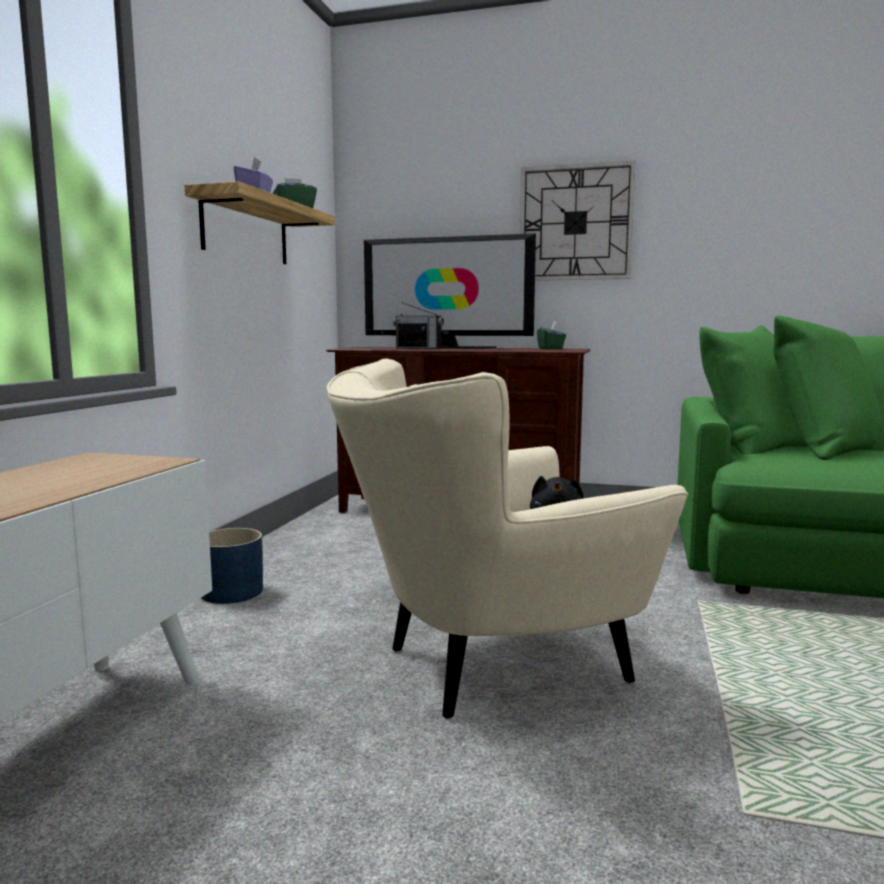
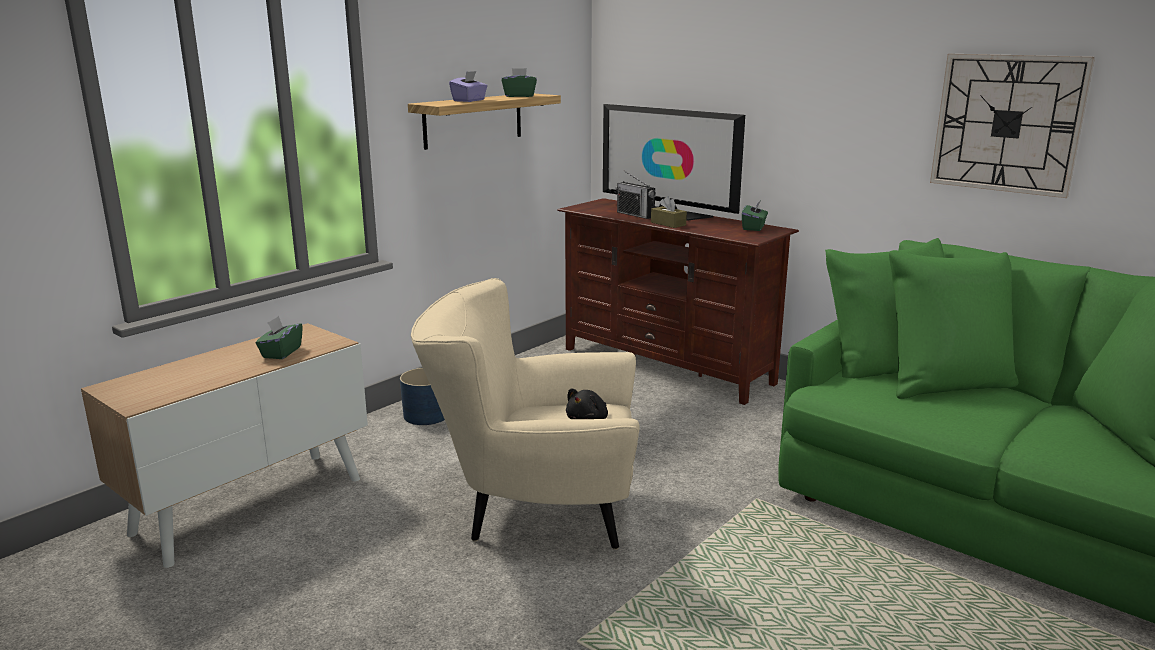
camera: 25 degrees right, 10 degrees up
(84, 475) = (281, 352): none -> green tissue box
(466, 349) = (668, 224): none -> brown tissue box
(575, 223) = (795, 100): wall clock -> wall clock (1007, 123)

